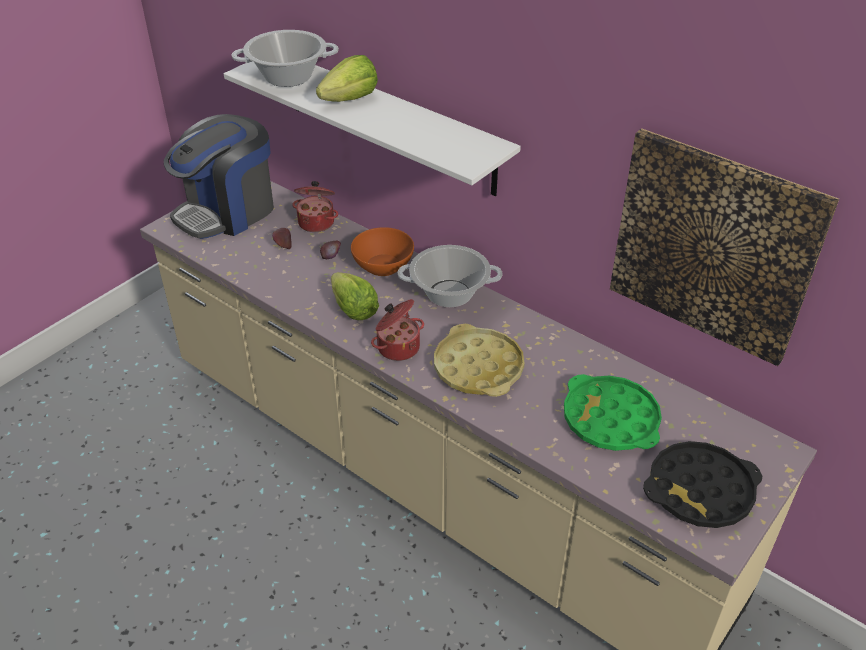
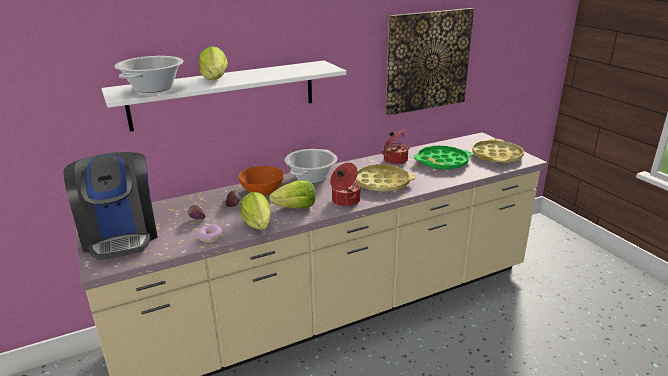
camera: 65 degrees left, 15 degrees down
(250, 271) = (211, 237): none -> donut
(294, 294) = (258, 224): none -> lettuce
(317, 222) = (186, 203): cooking pot -> cooking pot (395, 160)
(700, 491) = (496, 156): black tray -> yellow tray

